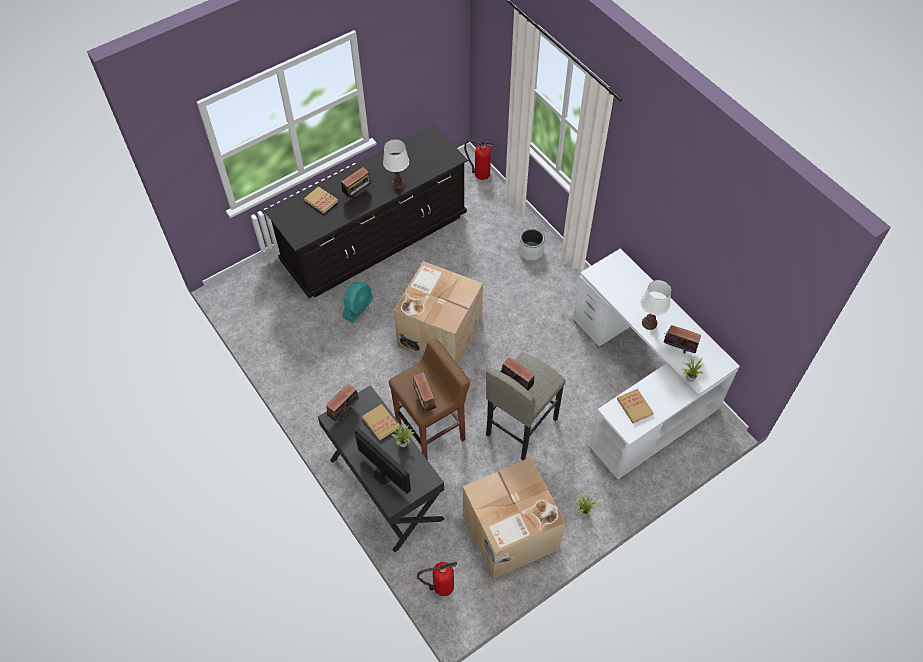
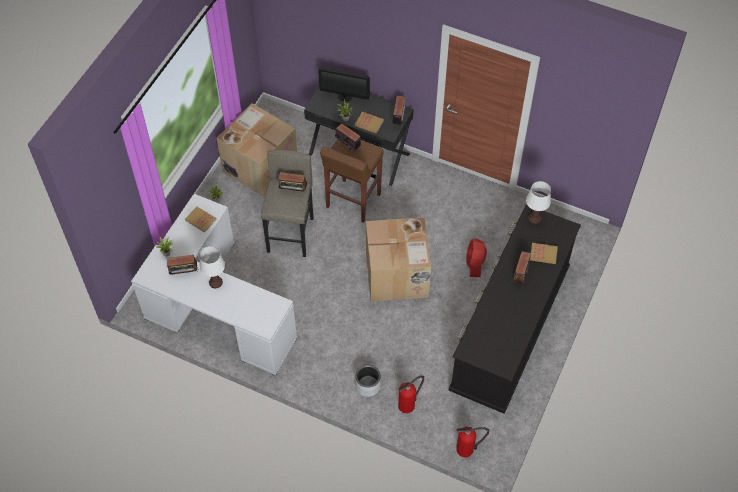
camera: 150 degrees right, 0 degrees up
(358, 308) = (474, 263): turquoise fan -> red fan
(398, 184) = (494, 300): white table lamp -> white table lamp (534, 218)
(441, 587) = (286, 119): fire extinguisher -> fire extinguisher (407, 404)

